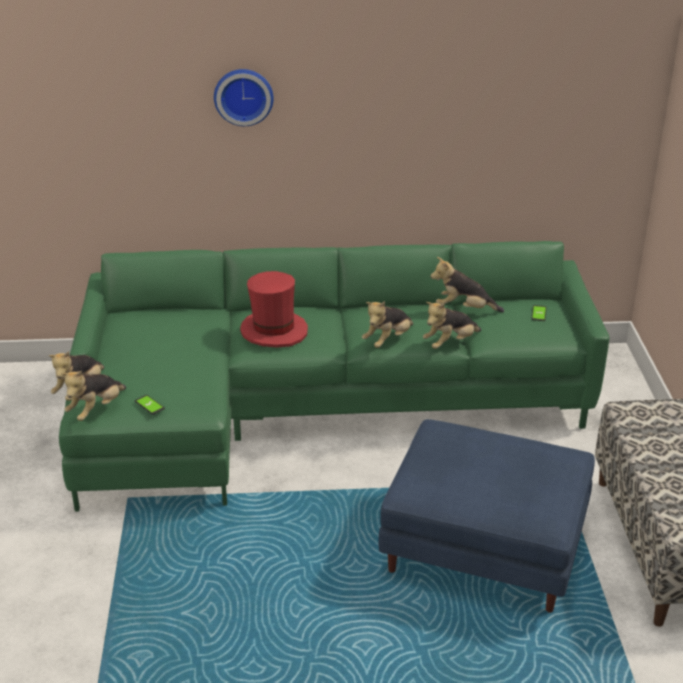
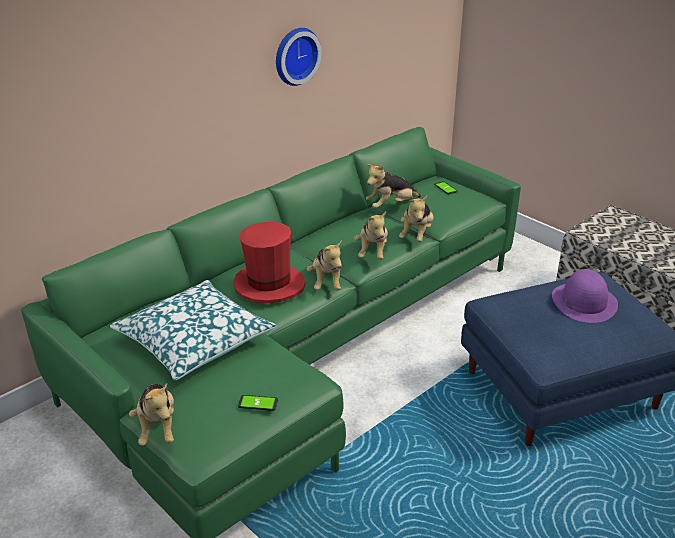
camera: 40 degrees left, 0 degrees up
(96, 410) = (210, 436): plush toy -> plush toy (326, 282)
(169, 346) = (194, 341): none -> pillow
(243, 96) = (157, 49): wall clock -> wall clock (294, 55)
(514, 464) = (583, 302): none -> purple hat

